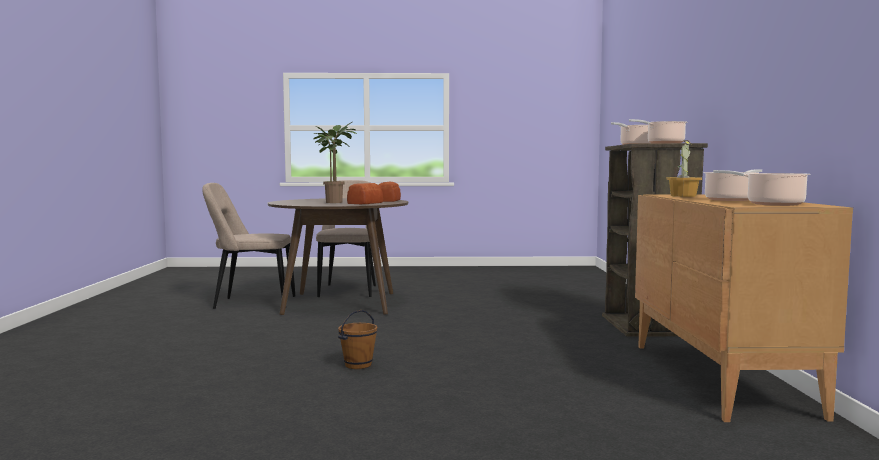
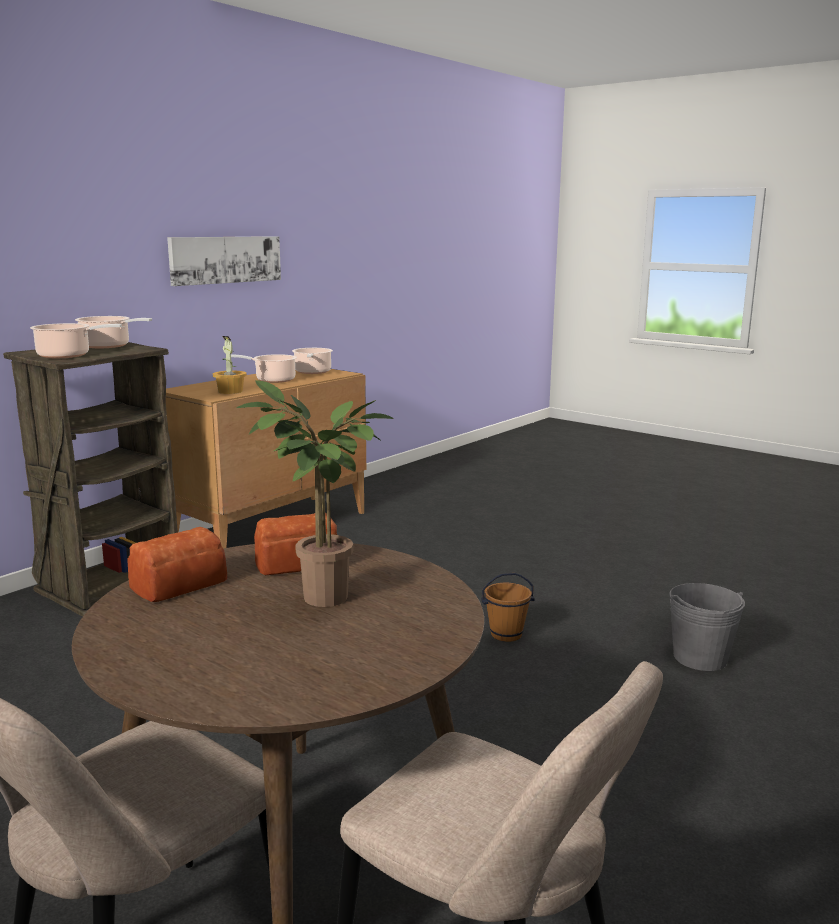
camera: 140 degrees left, 10 degrees up
(192, 388) = (700, 658): none -> grey bucket
(794, 59) = (225, 259): none -> picture

